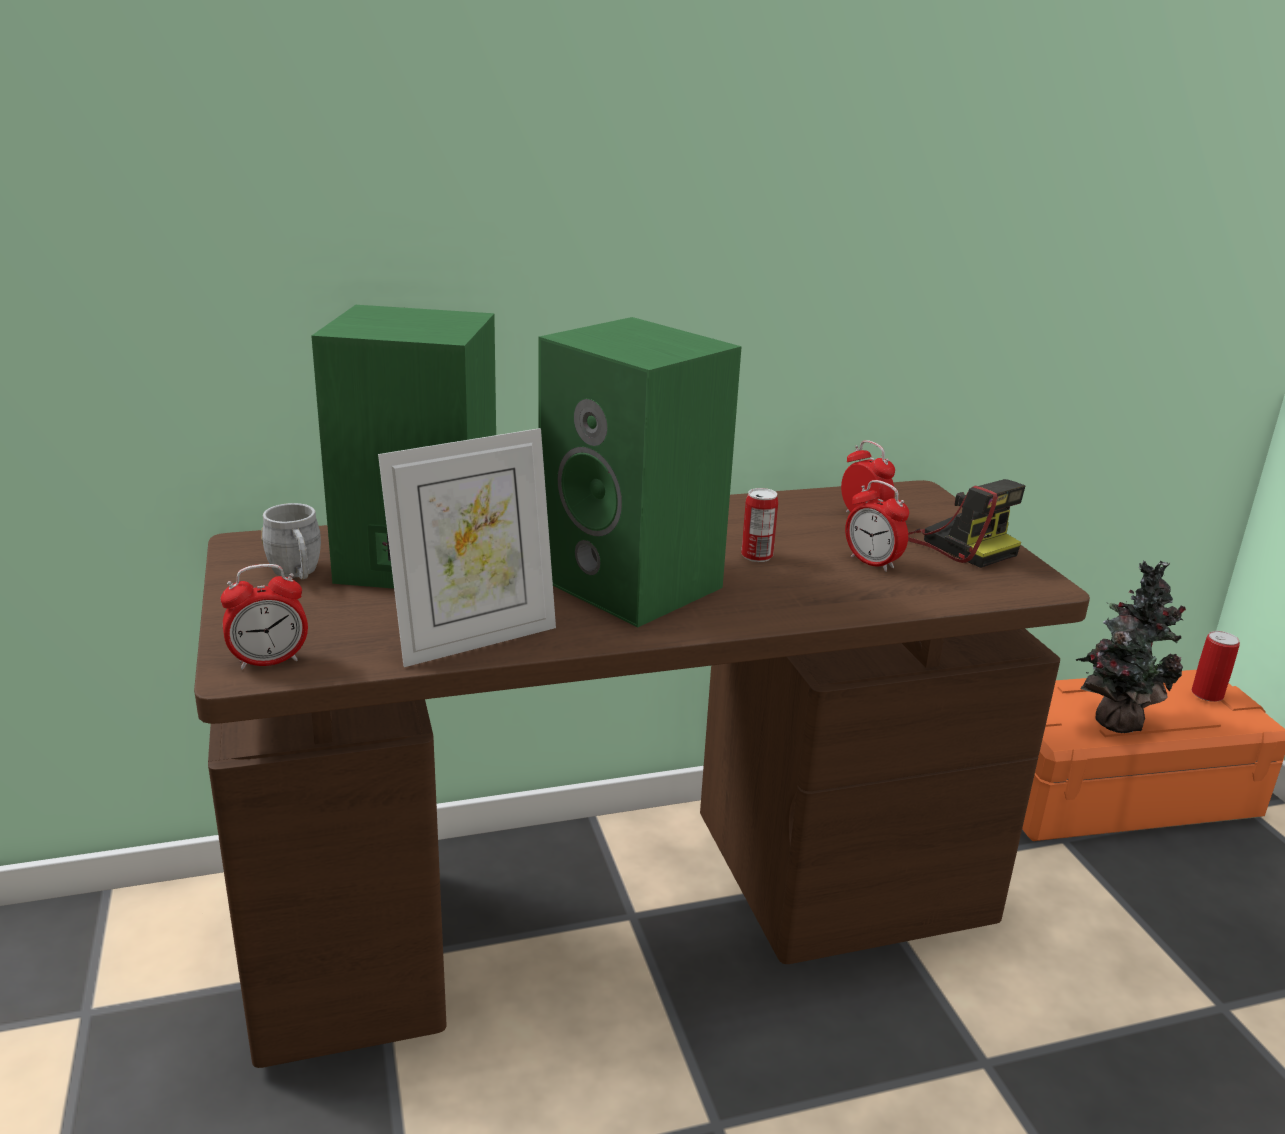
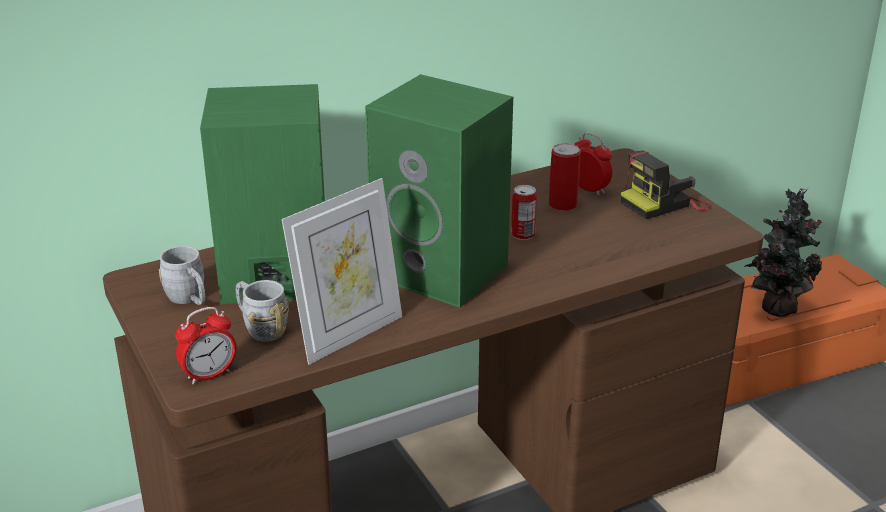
camera: 10 degrees left, 5 degrees up
(366, 616) = (260, 328): none -> grey mug
(872, 563) = (607, 229): alarm clock -> none
(959, 544) = (664, 203): camera -> camera turned 105 degrees clockwise
(1207, 694) = (838, 276): can -> can (562, 205)

